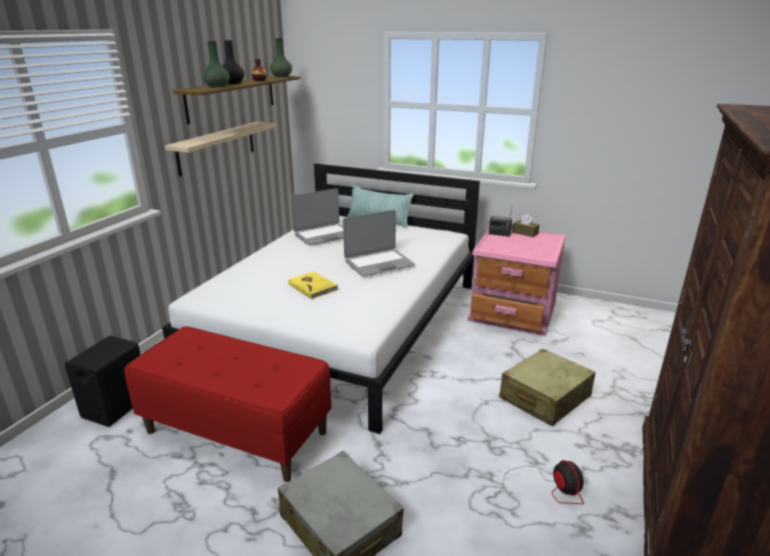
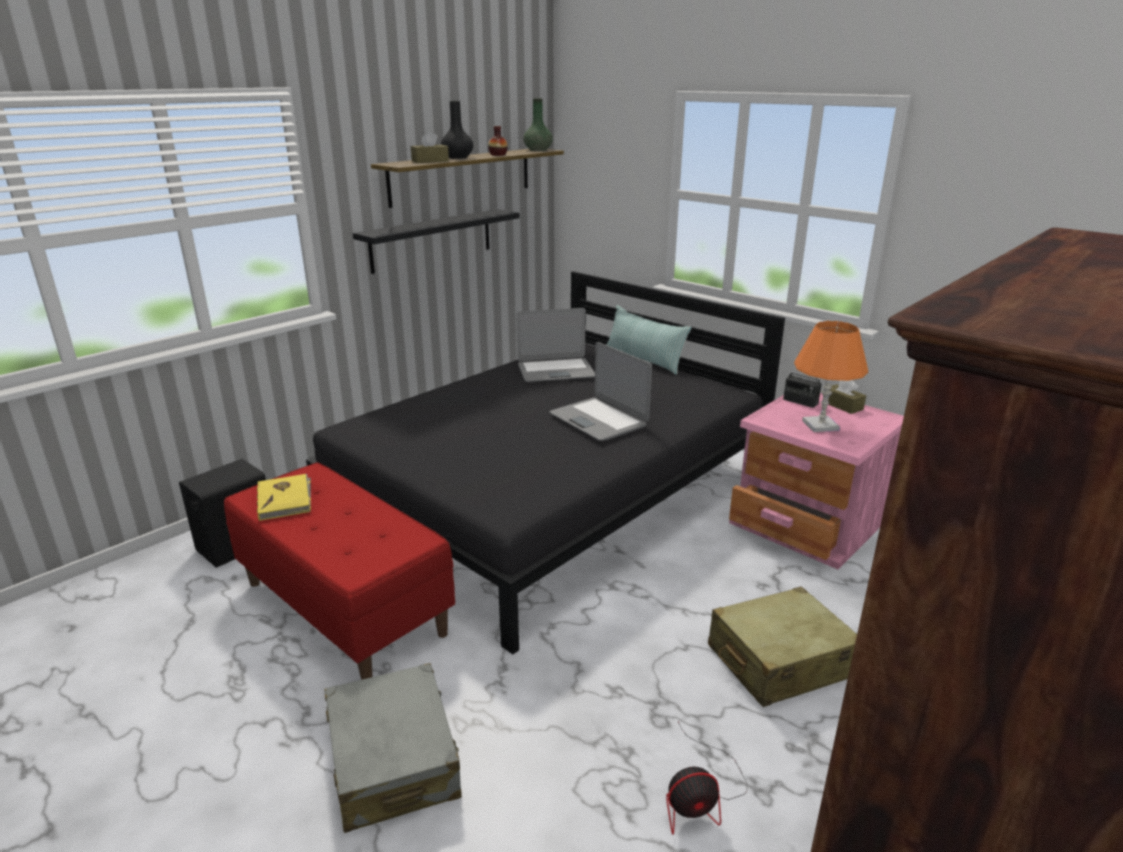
camera: 20 degrees right, 0 degrees up
(217, 86) = (430, 161): green vase -> brown tissue box
(217, 147) = (432, 240): beige shelf -> black shelf
(313, 286) = (492, 437): yellow book -> yellow book (285, 499)
(343, 324) = (552, 496): white bed -> black bed
(379, 263) = (599, 420): laptop -> laptop turned 60 degrees clockwise
(521, 246) = (820, 425): none -> orange table lamp
(547, 489) = (700, 797): fan -> fan turned 75 degrees clockwise

